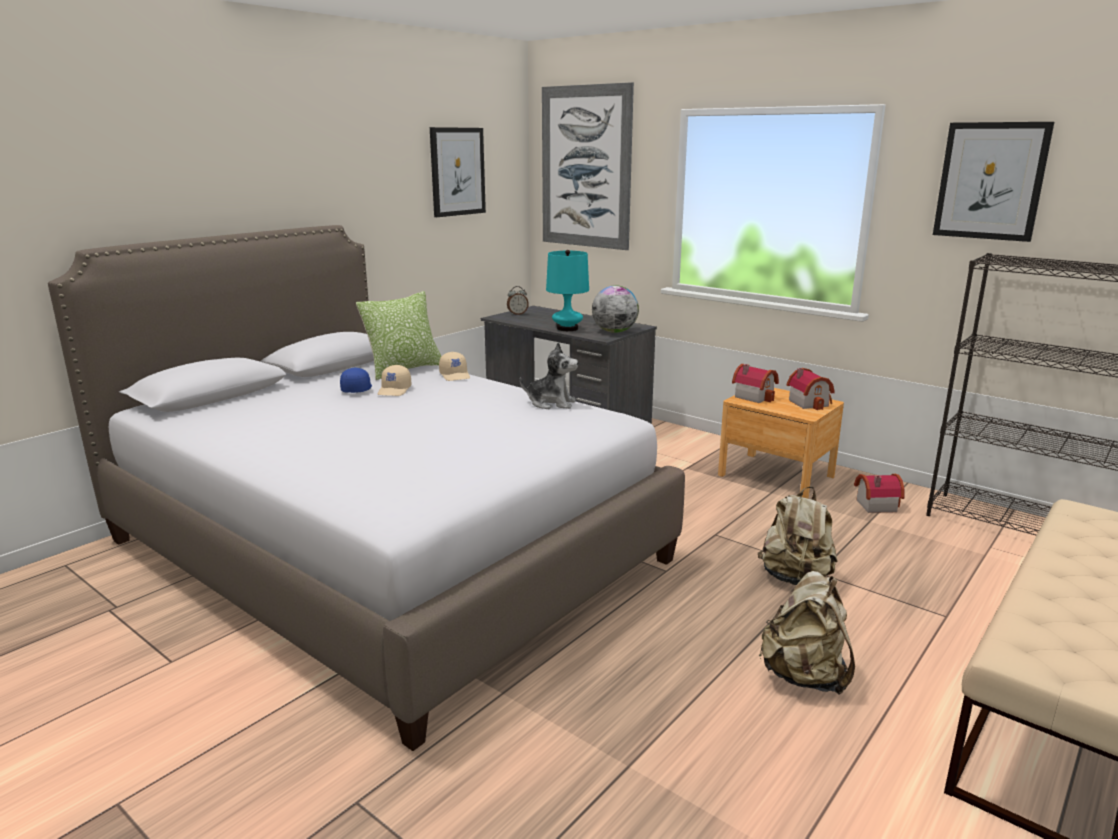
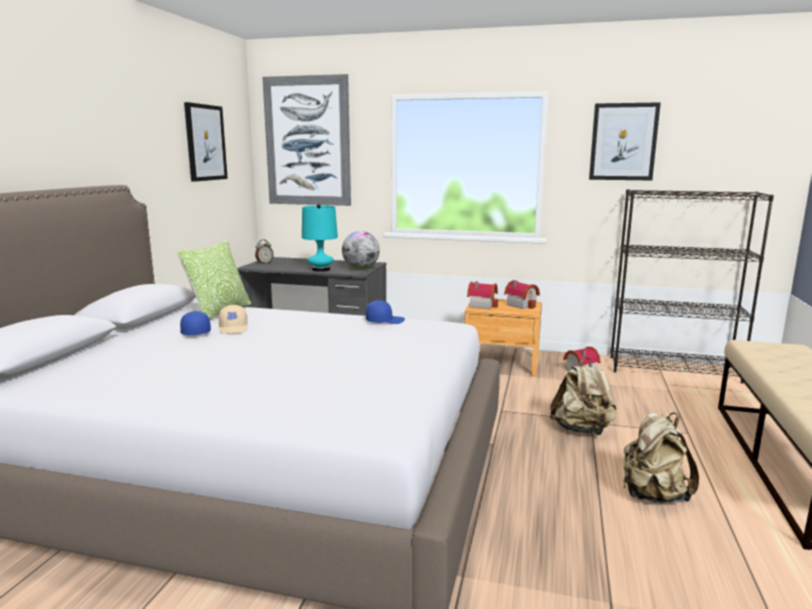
camera: 25 degrees left, 5 degrees down
(455, 375) = (274, 311): beige cap -> none
(551, 403) = (384, 321): plush toy -> blue cap

